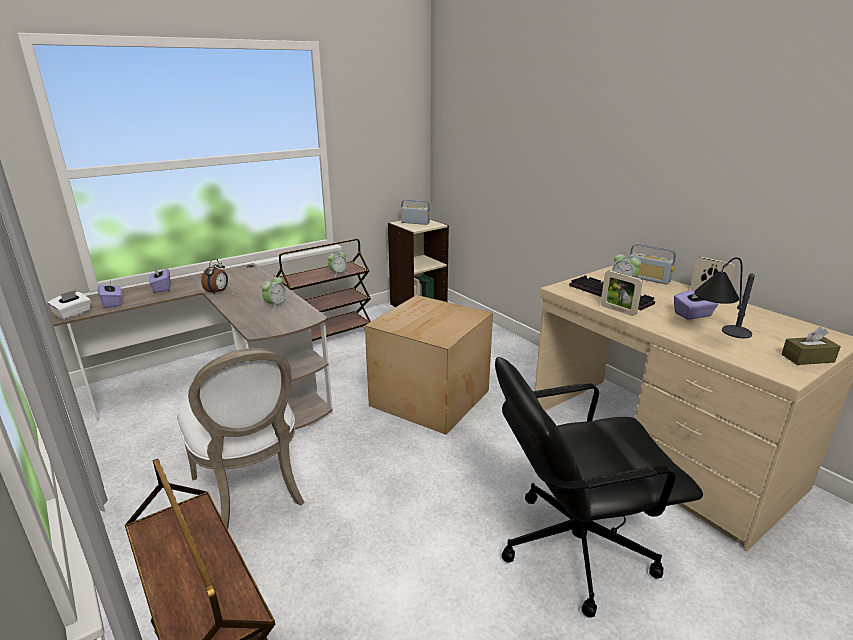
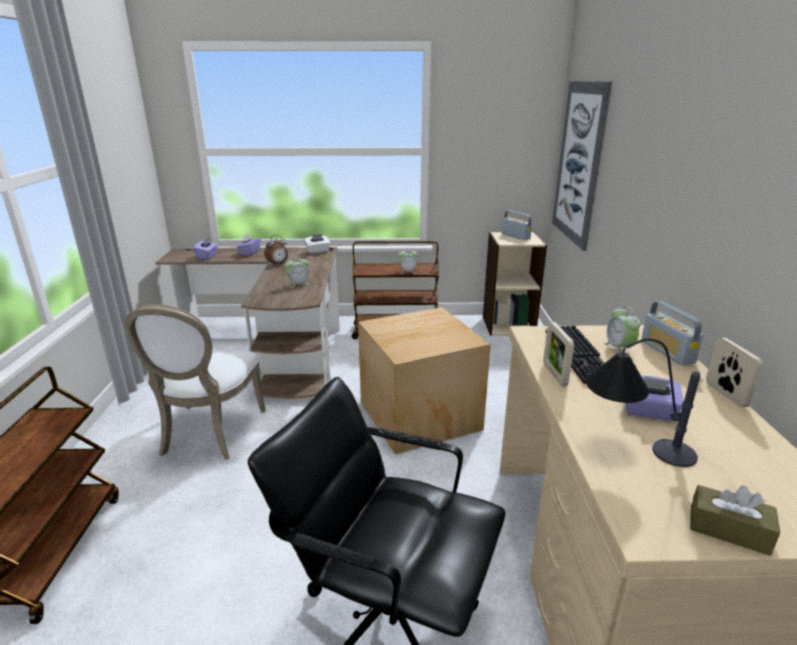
camera: 35 degrees right, 0 degrees up
(73, 314) = (177, 258): white tissue box -> white tissue box (317, 251)
(471, 150) = (579, 163): none -> picture

